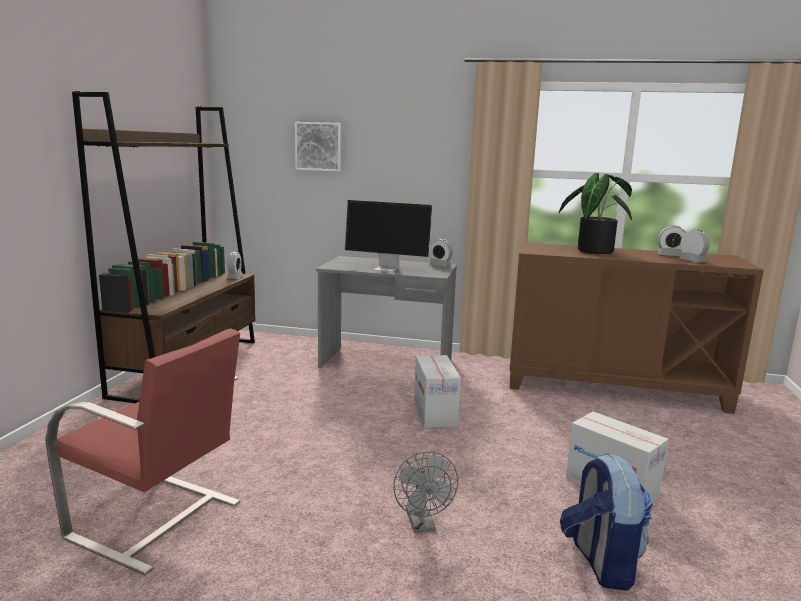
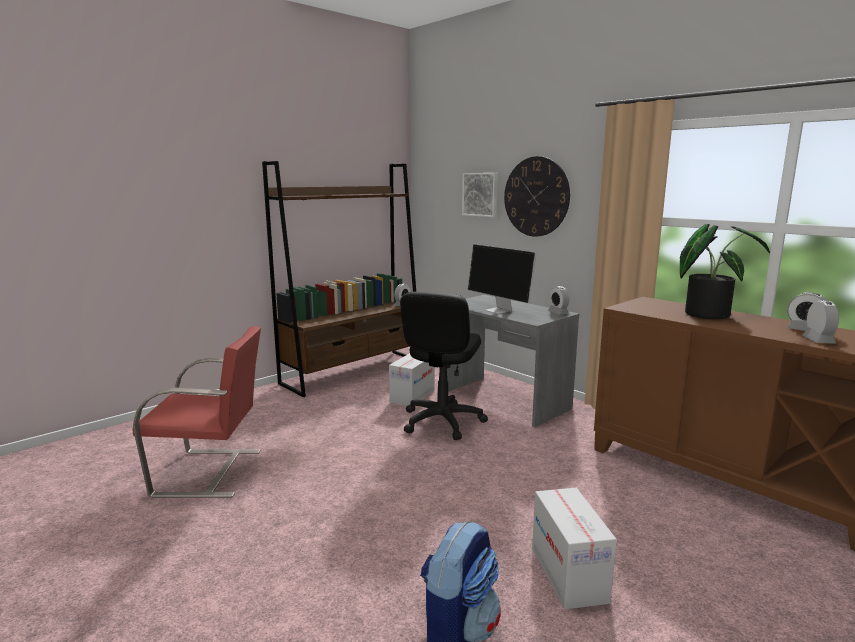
camera: 35 degrees right, 0 degrees up
(157, 521) = (210, 473): red chair -> red chair turned 60 degrees counterclockwise
(354, 395) = (442, 421): none -> black office chair
(391, 149) = (536, 197): none -> wall clock
(422, 525) = (357, 538): grey fan -> none
(435, 413) = (490, 453): cardboard box -> cardboard box (412, 396)

